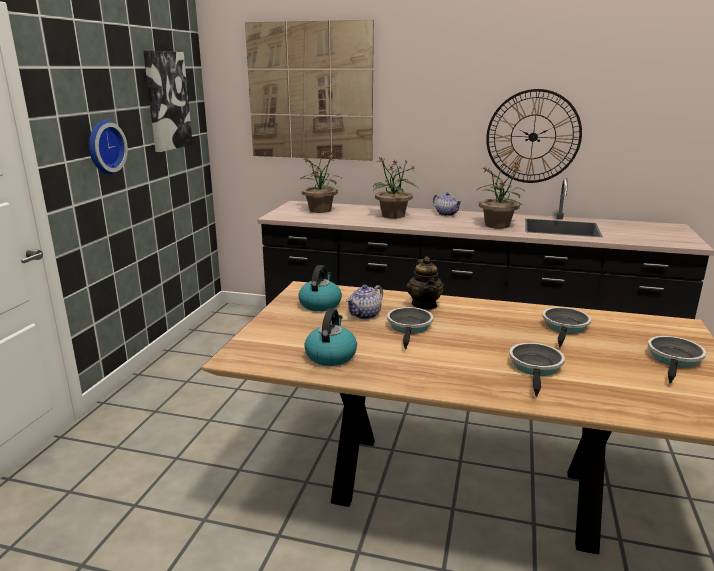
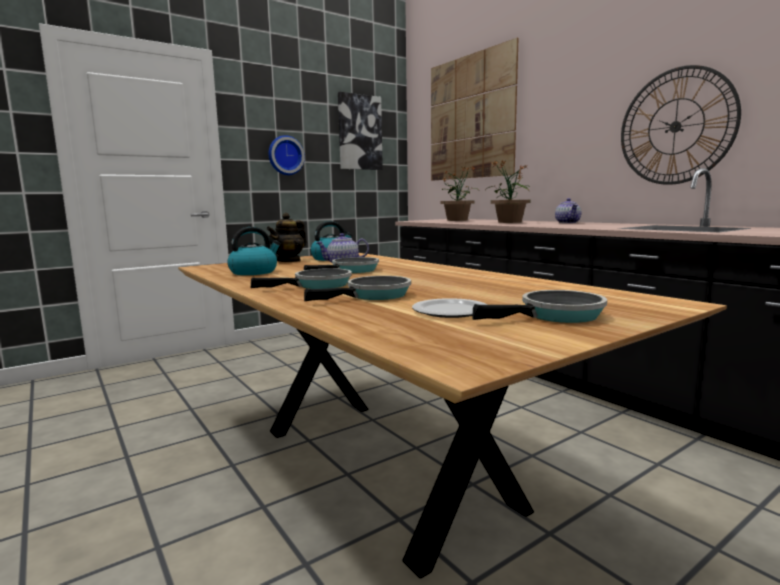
camera: 40 degrees right, 10 degrees down
(424, 305) = (405, 265): teapot -> teapot (289, 260)
(497, 225) = (600, 226): potted plant -> none
(565, 327) = (496, 286): frying pan -> frying pan (318, 285)
(623, 373) = (450, 311): none -> plate

